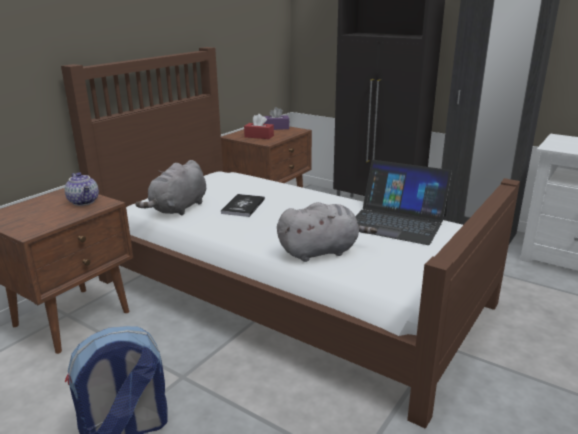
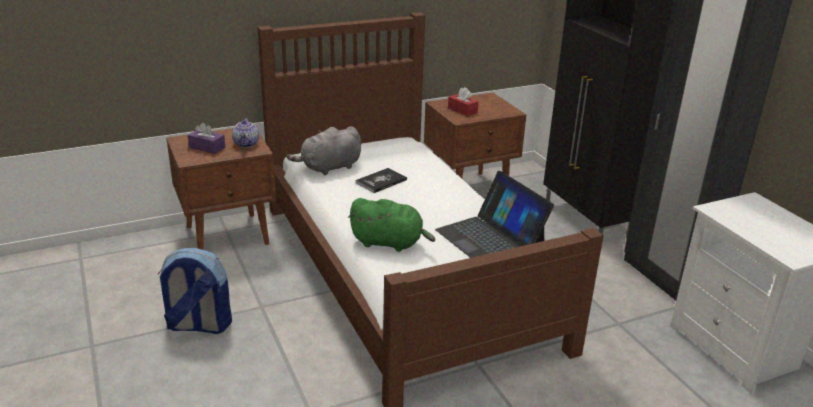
camera: 30 degrees right, 5 degrees up
(276, 128) = (494, 103): purple tissue box -> purple tissue box (207, 147)
(321, 251) = (389, 243): grey plush toy -> green plush toy

